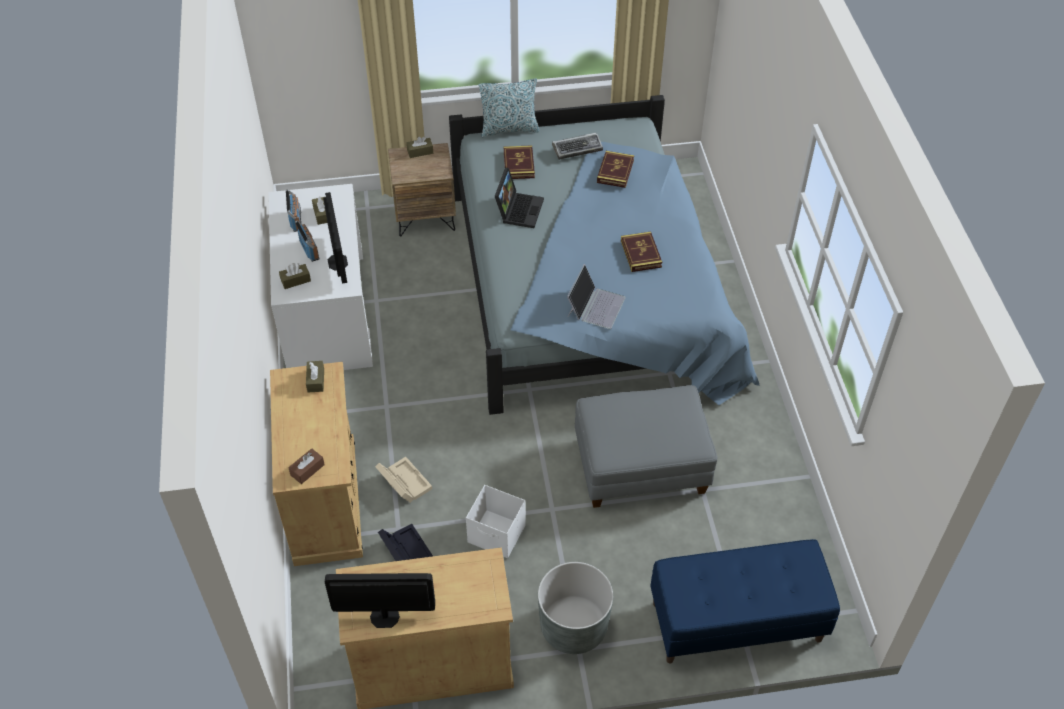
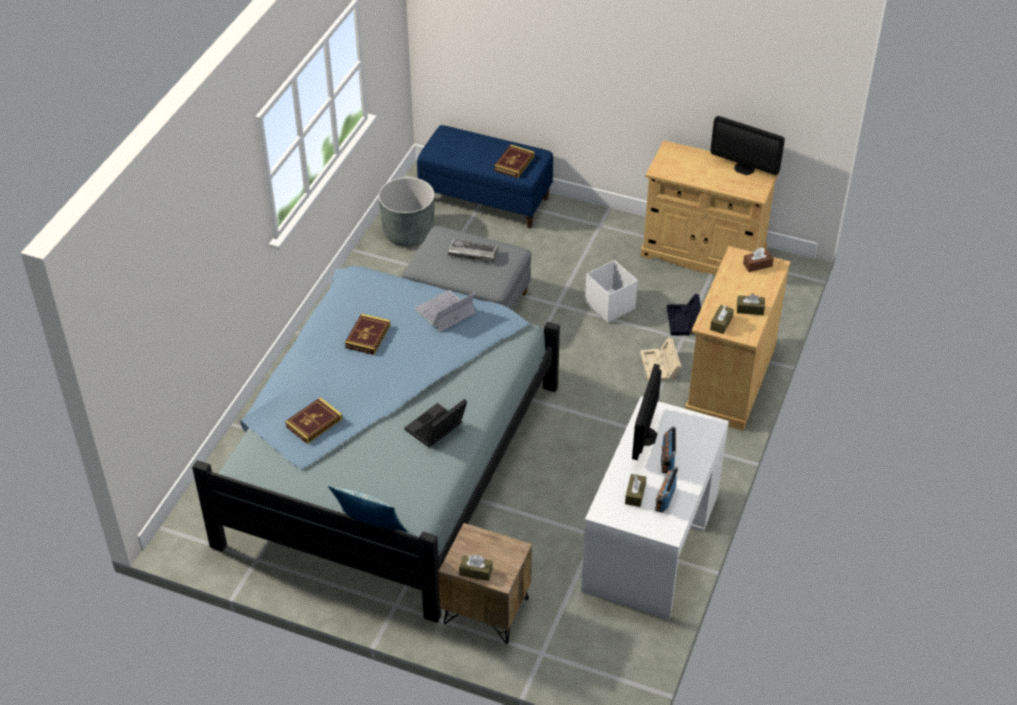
camera: 150 degrees left, 5 degrees down
(295, 280) = (695, 435): brown tissue box -> brown tissue box (750, 309)
(519, 164) = (396, 478): book -> book (514, 163)
(573, 627) = (594, 236): grey planter -> grey planter (408, 233)
(577, 148) = (326, 464): keyboard -> keyboard (472, 253)

